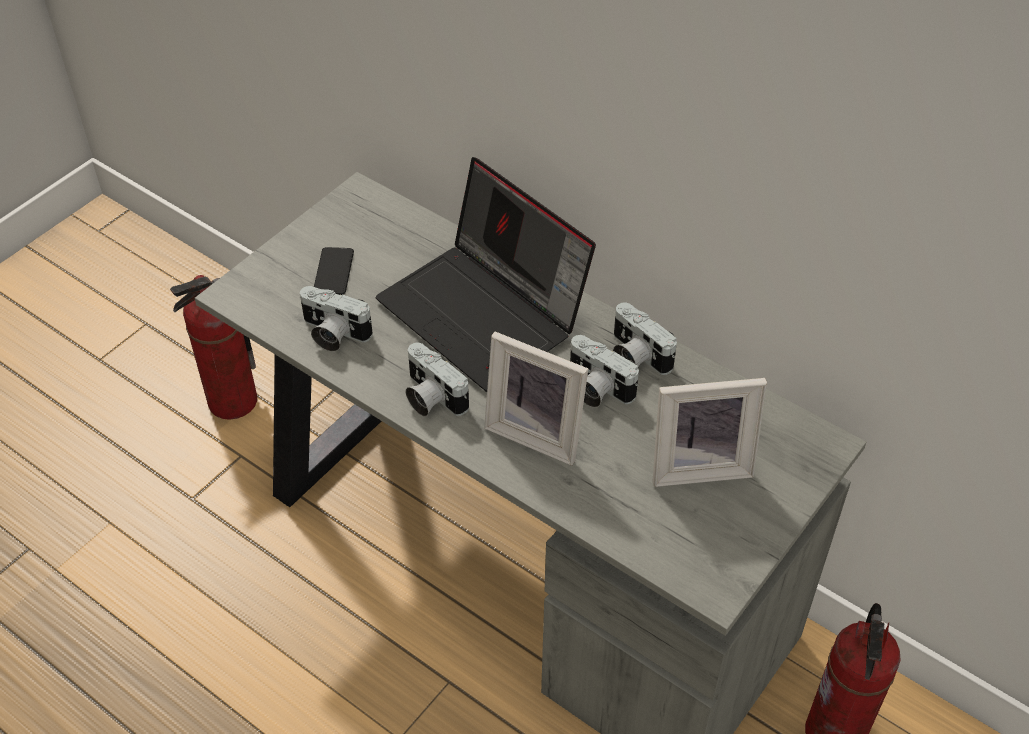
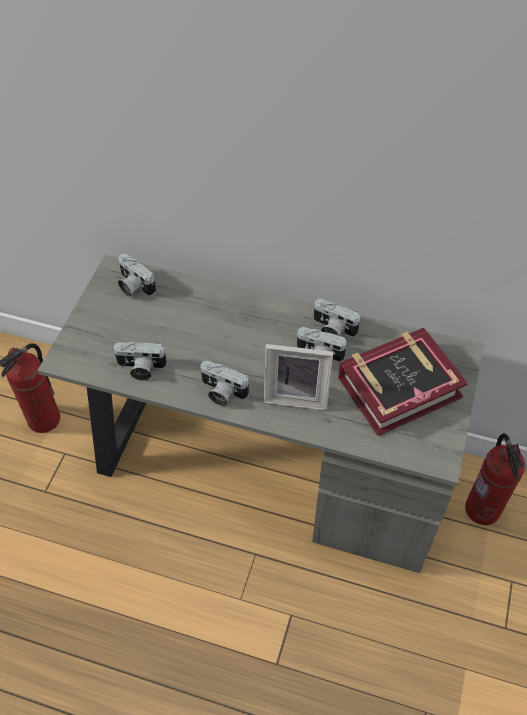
camera: 20 degrees left, 5 degrees up
(333, 272) = (122, 327): phone -> none
(376, 222) = (133, 286): none -> camera
(486, 313) = (230, 327): laptop -> none
(699, 464) = (398, 386): picture frame -> book

